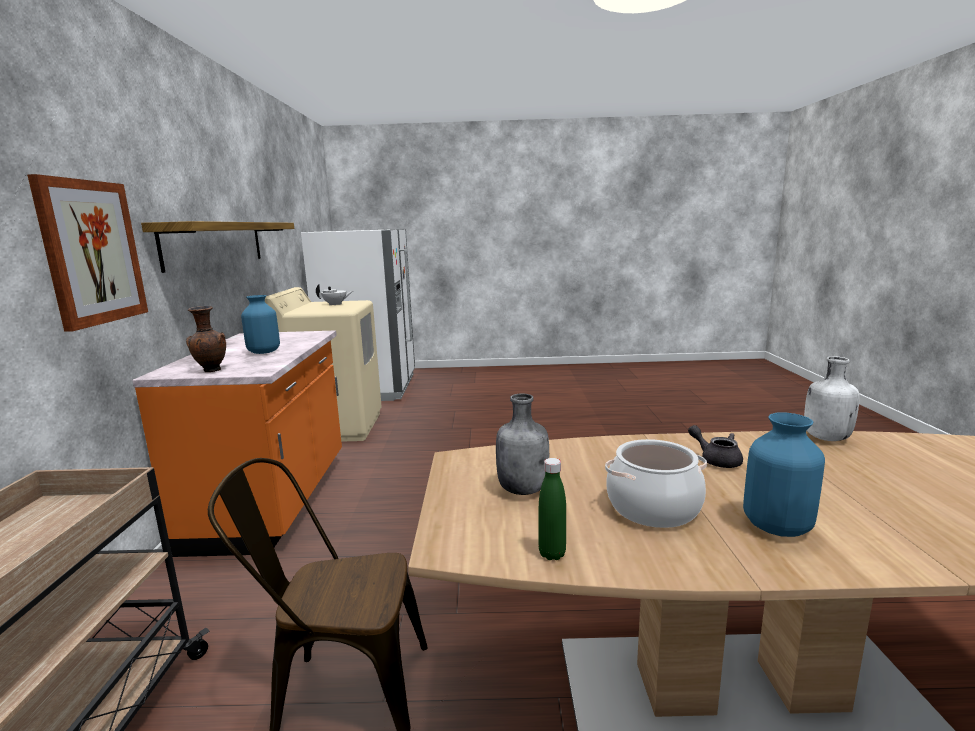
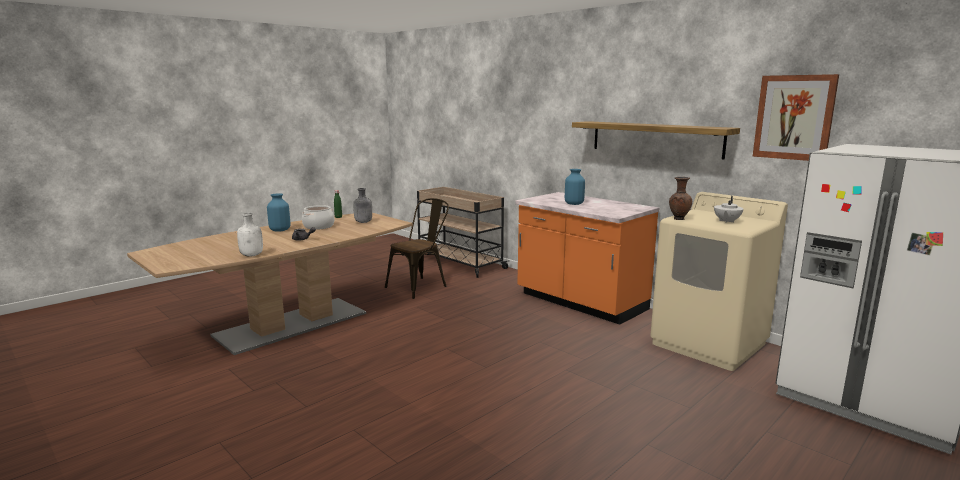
camera: 135 degrees right, 0 degrees up
(92, 252) = (556, 132): picture -> picture (794, 117)
(211, 371) = (547, 197): brown vase -> brown vase (678, 219)

